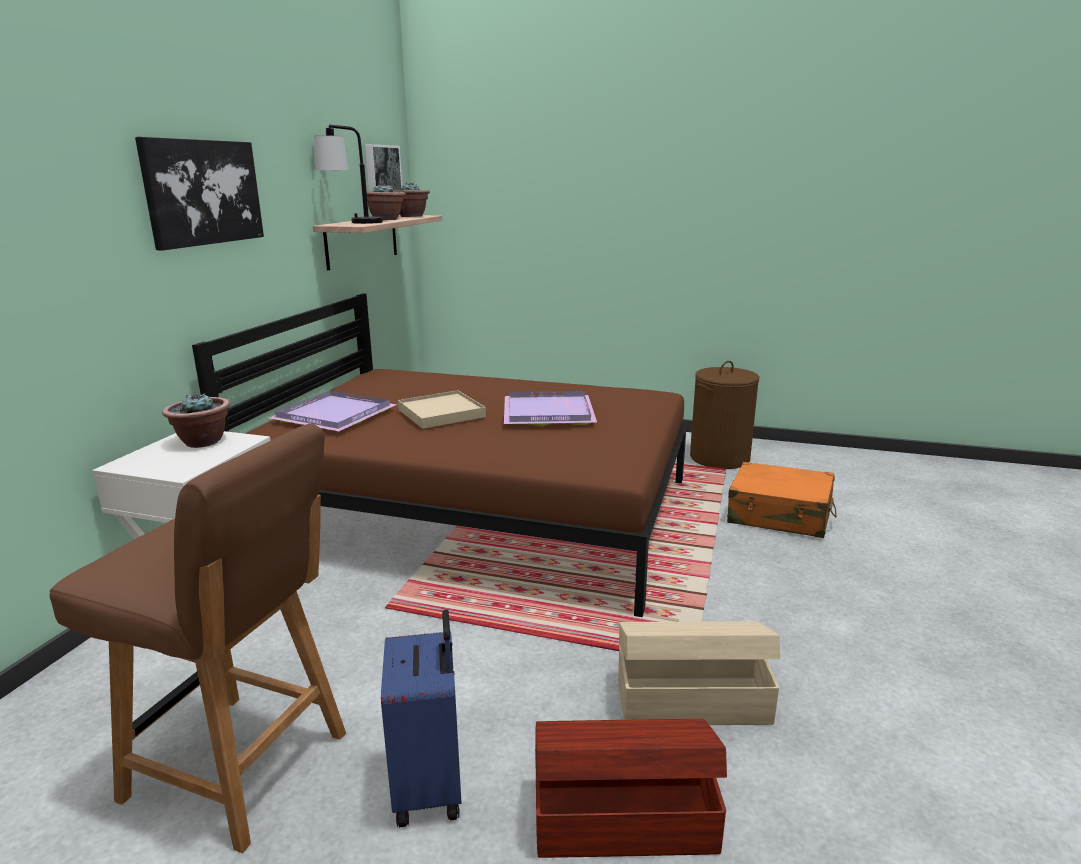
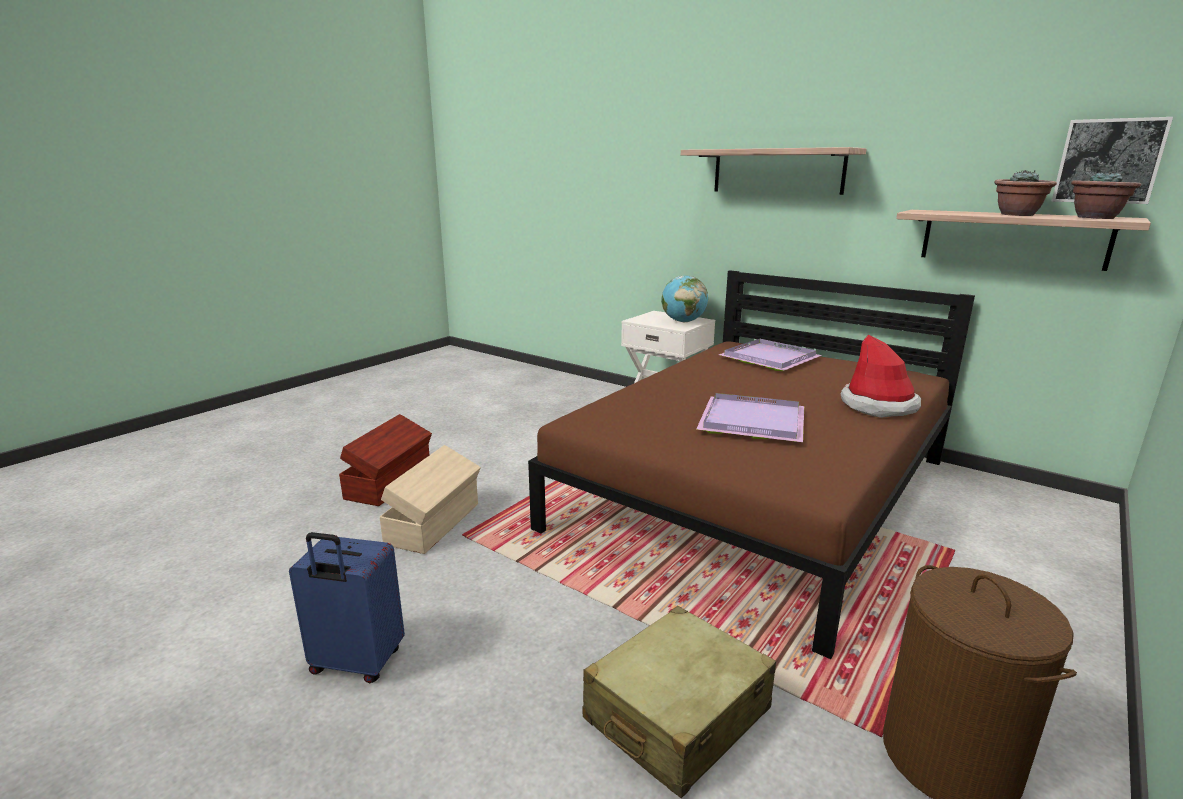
camera: 110 degrees right, 0 degrees up
(202, 192) = (777, 171): picture -> shelf
(202, 442) = (683, 321): potted plant -> globe
(241, 768) = (513, 415): brown chair -> none
(352, 223) = (944, 211): table lamp -> none
(431, 787) = (460, 446): blue suitcase -> blue suitcase (356, 663)
(441, 413) = (760, 384): beige tray -> none
(475, 382) = (878, 405): none -> hat
(779, 515) = (676, 715): orange suitcase -> beige suitcase

